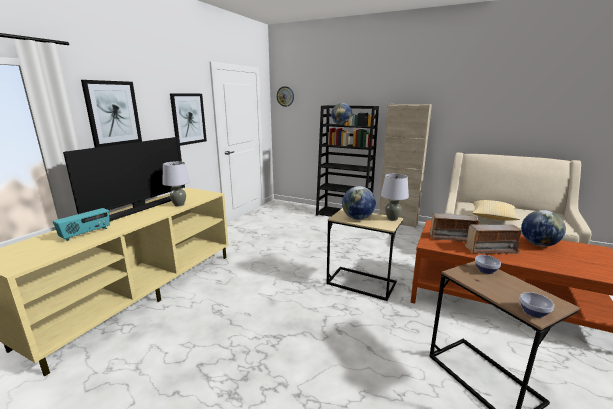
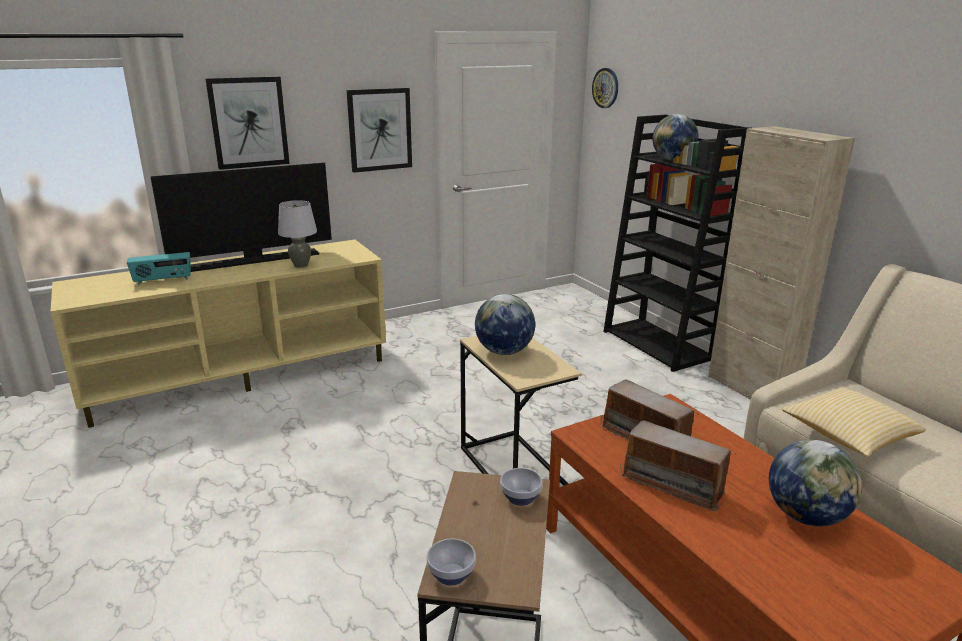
camera: 35 degrees right, 5 degrees up
(392, 219) = (558, 369): grey table lamp -> none

